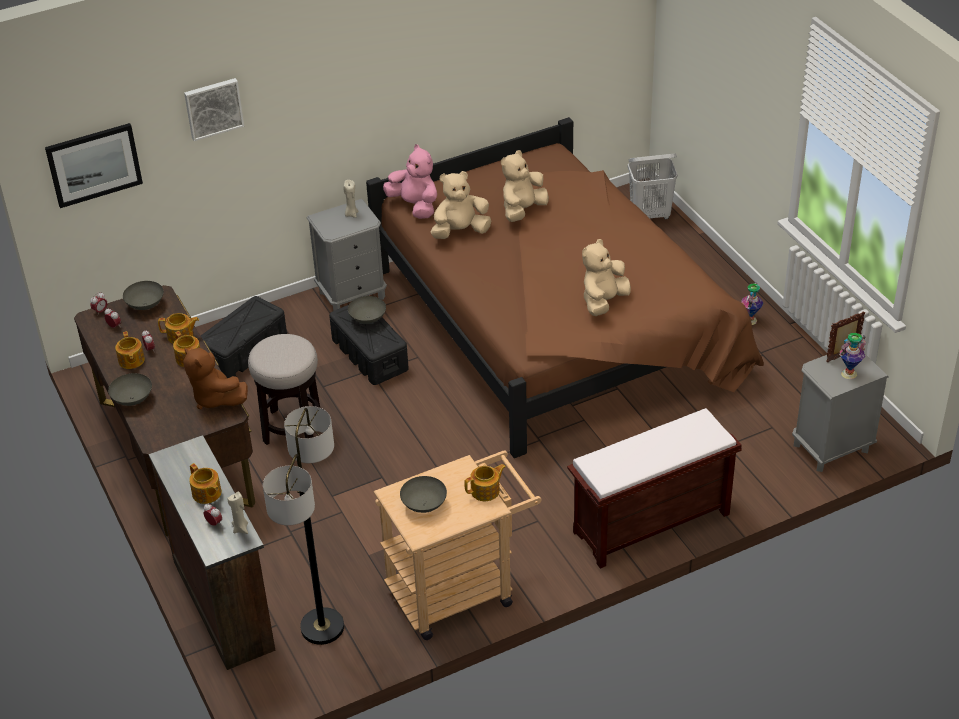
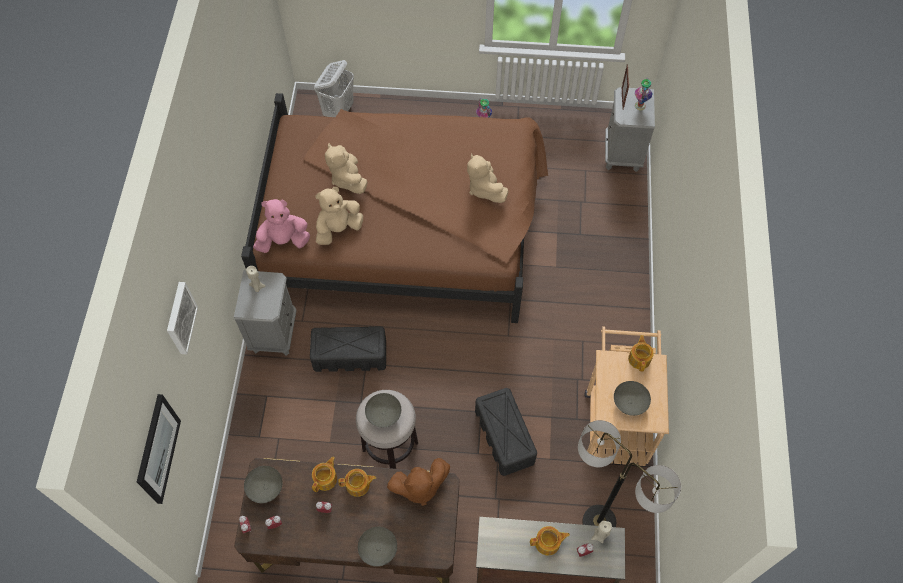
camera: 60 degrees left, 20 degrees up
(131, 361) = (329, 530): teapot -> none
(245, 351) = (280, 437): black storage box -> black storage box (504, 436)
(368, 319) = (338, 337): grey bowl -> grey bowl (384, 414)
(460, 232) = (338, 229): beige plush toy -> beige plush toy turned 45 degrees clockwise
(650, 524) = (625, 281): brown bench -> none

